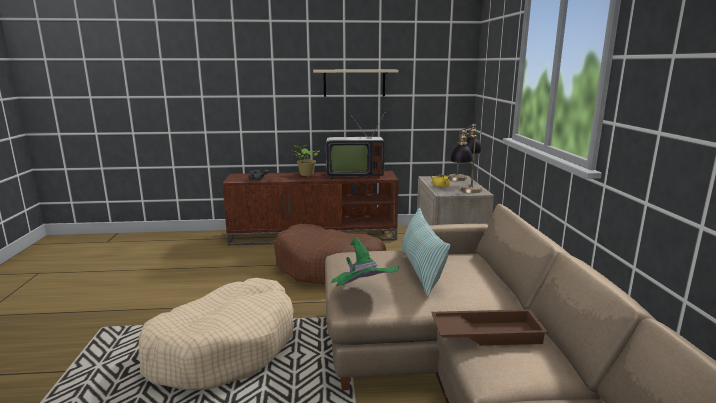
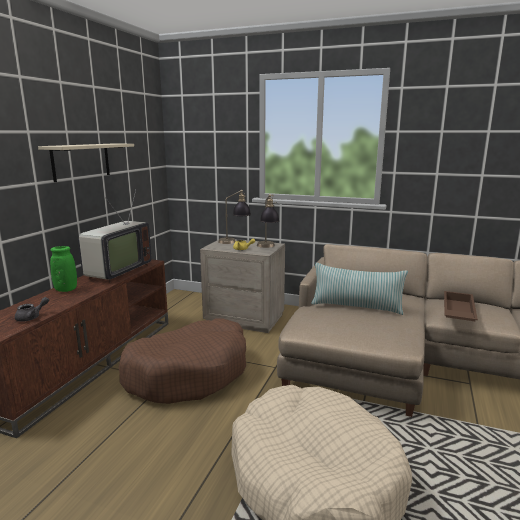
camera: 65 degrees left, 0 degrees up
(306, 174) = (66, 289): potted plant -> green vase
(363, 295) = (388, 336): green hat -> none

